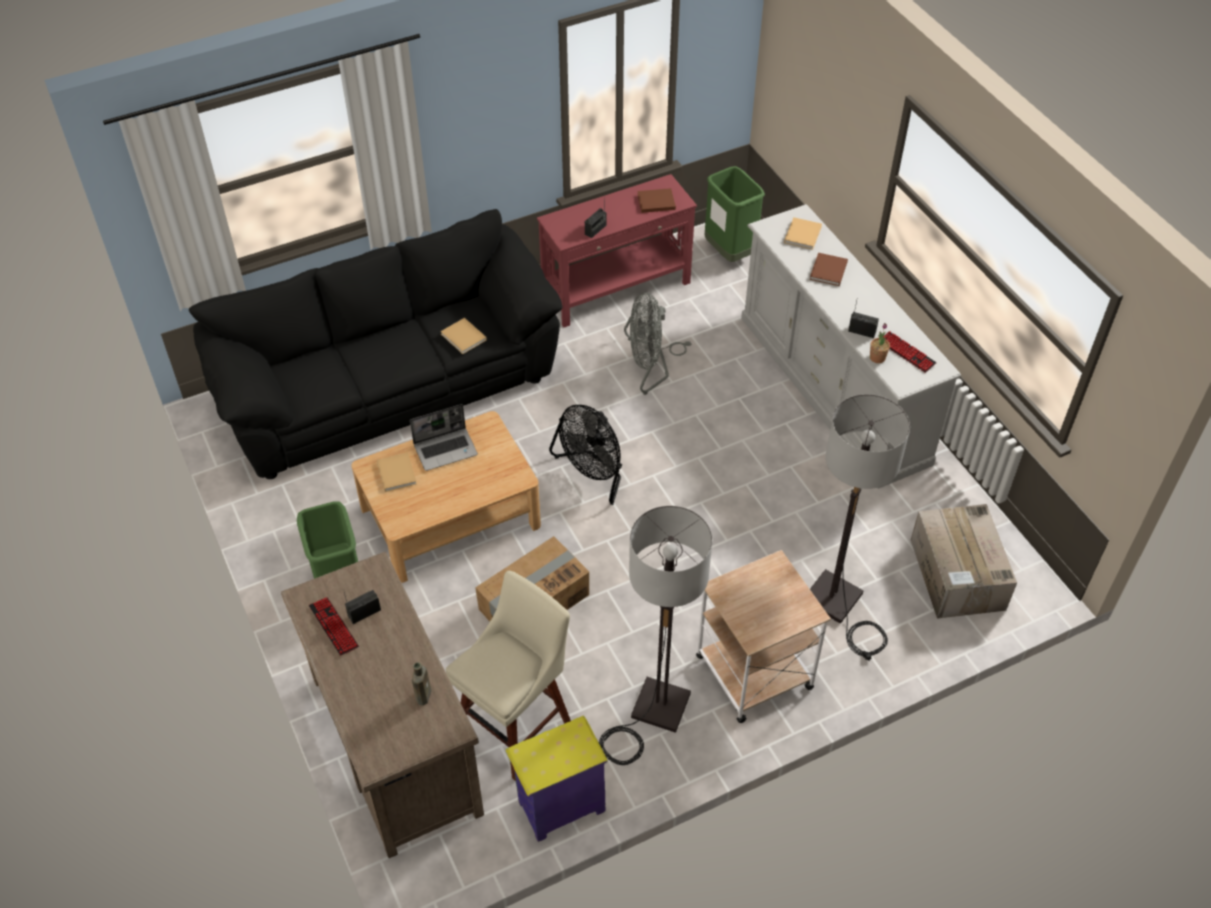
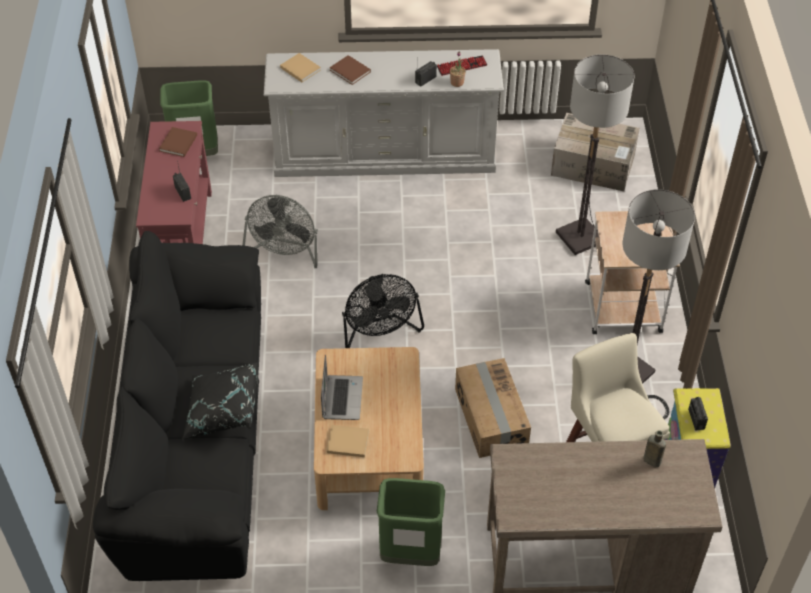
camera: 65 degrees left, 0 degrees up
(333, 627) = (555, 503): keyboard -> none
(364, 612) = (550, 477): radio -> radio (696, 419)
(379, 368) = (222, 411): none -> black pillow
(464, 338) = (227, 337): beige book -> none

